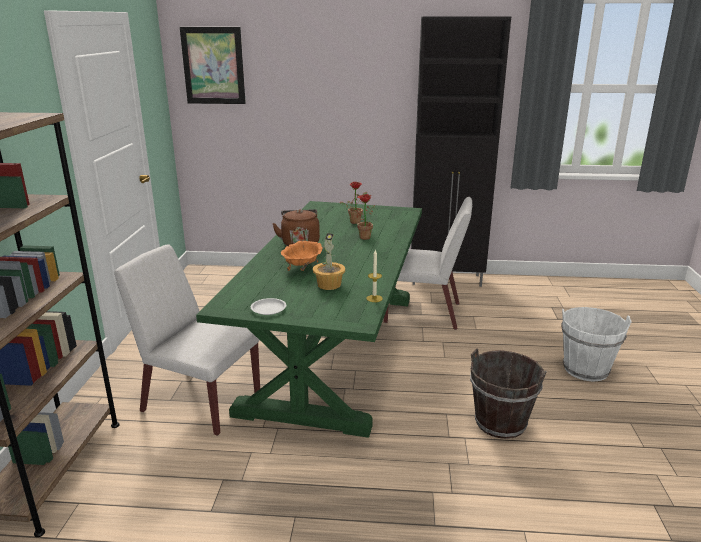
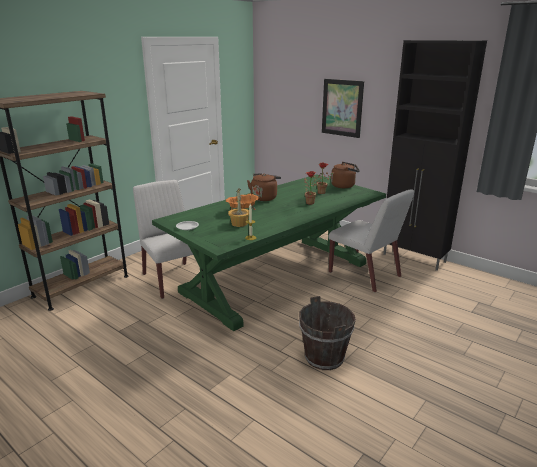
camera: 35 degrees right, 0 degrees up
(213, 66) = (279, 73): picture -> picture (342, 108)
(366, 208) = (344, 186): none -> brown kettle
(586, 369) = (442, 353): white bucket -> none

